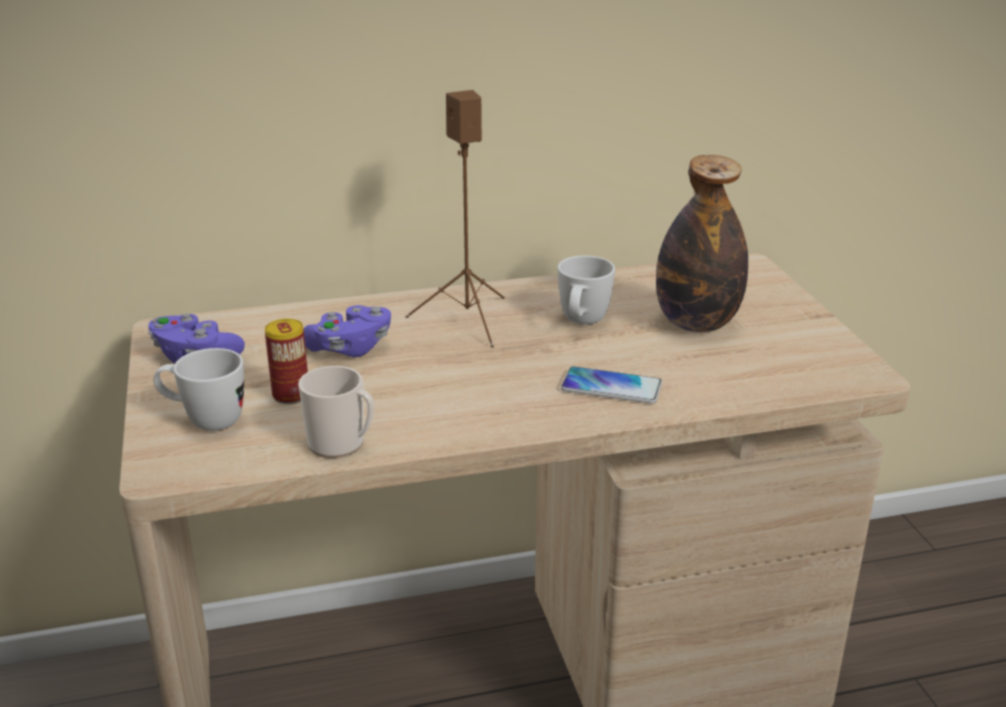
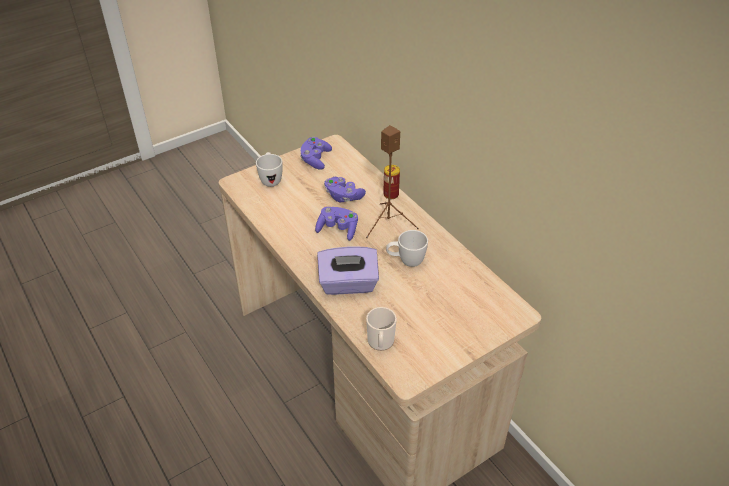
camera: 70 degrees right, 15 degrees up
(291, 395) = (298, 193): can -> can (391, 194)
(342, 444) = (269, 218): mug -> mug (380, 343)
(446, 371) = (338, 229): none -> purple game controller
(611, 387) = (348, 284): phone -> purple tissue box
(696, 323) = (430, 303): bottle -> none

